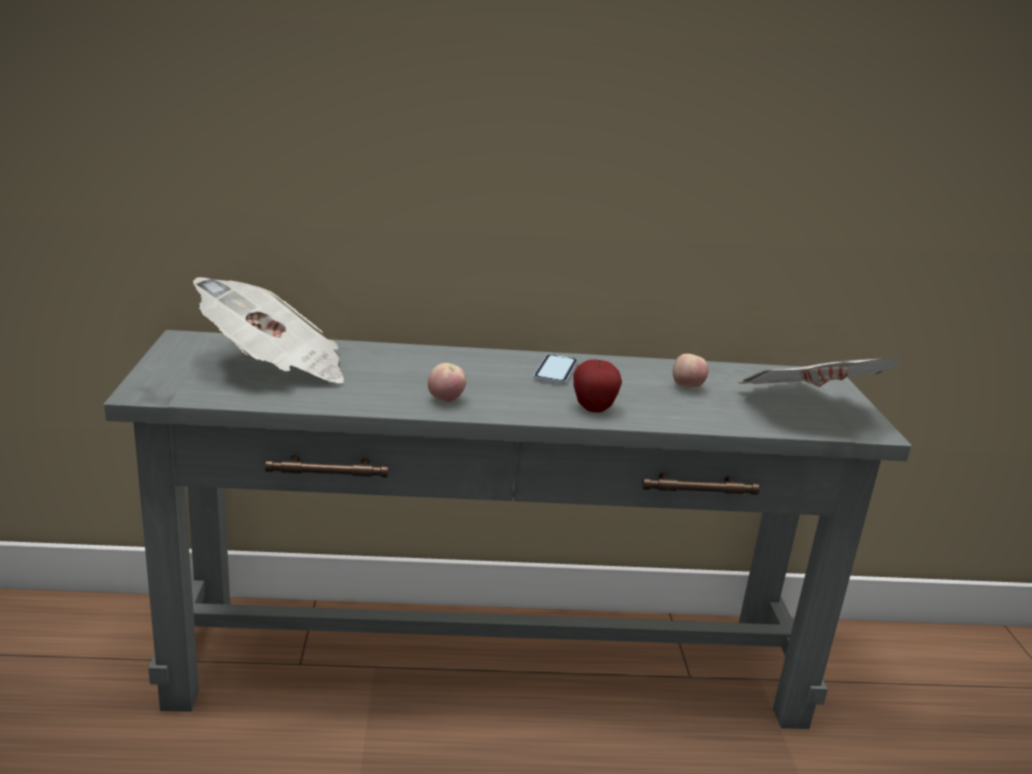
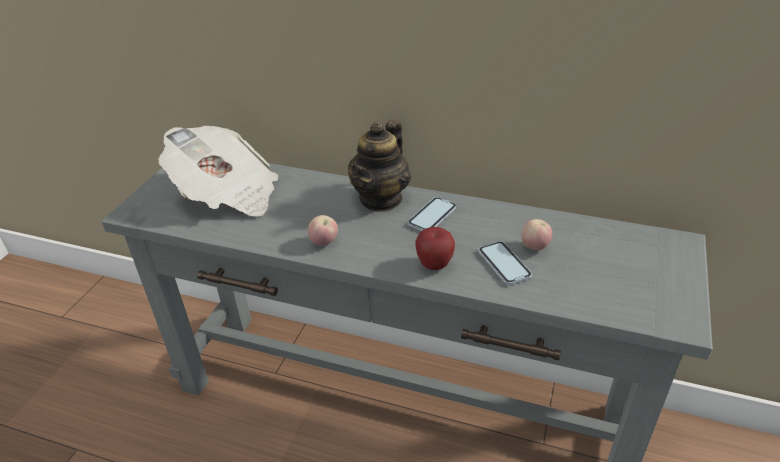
camera: 25 degrees right, 15 degrees up
(482, 361) = (381, 199): none -> teapot
(667, 403) = (504, 264): none -> phone
(807, 409) = (633, 287): newspaper -> none

